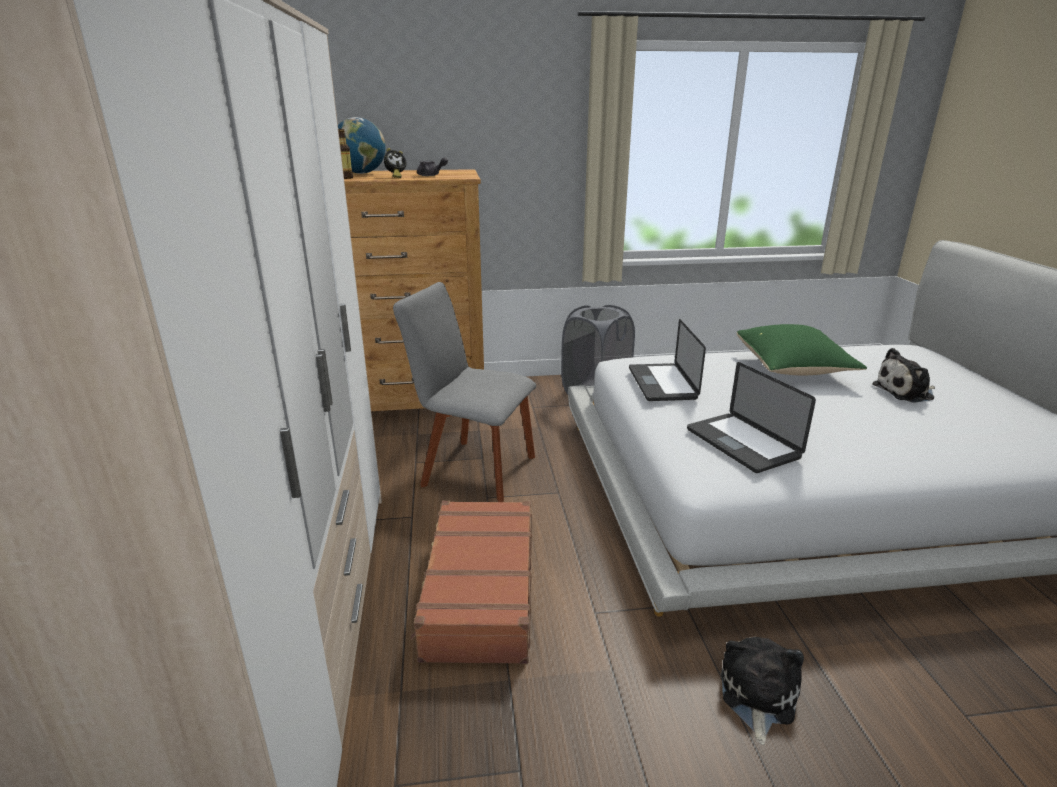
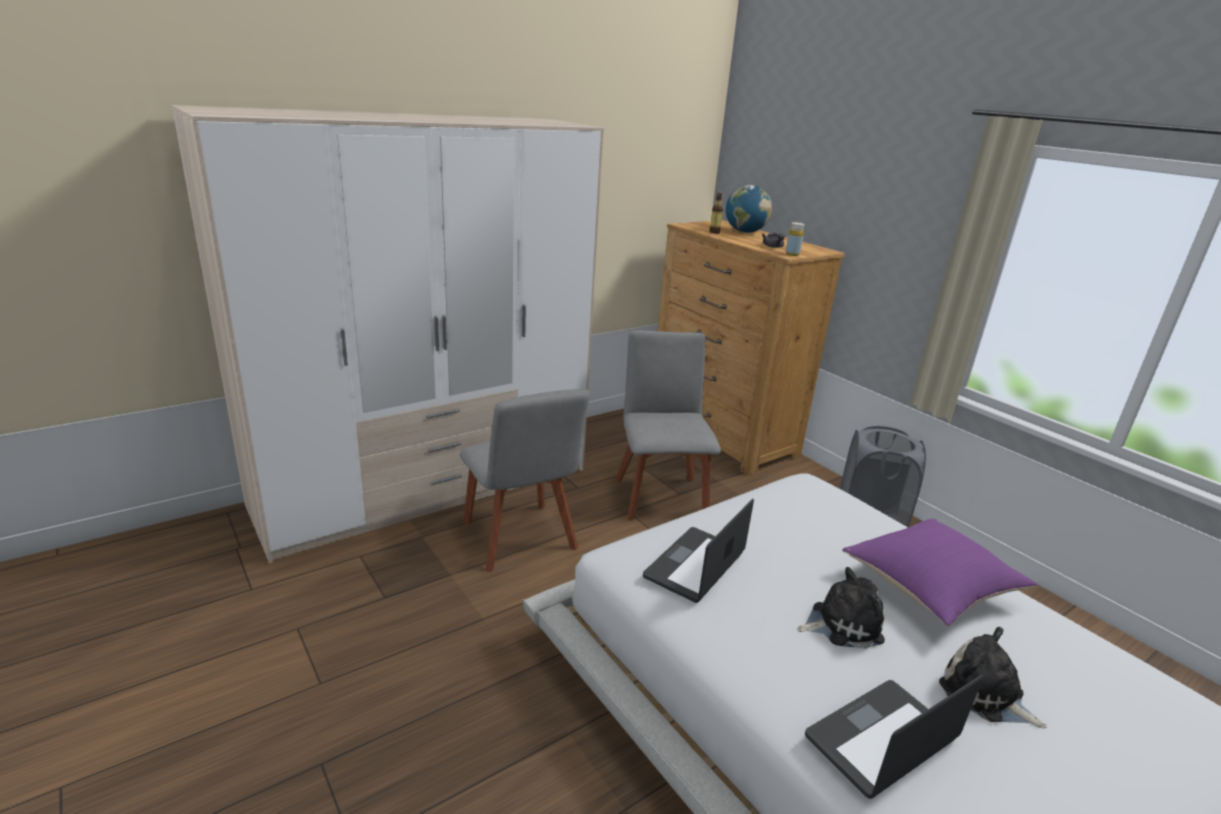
camera: 60 degrees right, 0 degrees up
(395, 177) = (744, 241): alarm clock -> none
(464, 176) = (792, 254): none -> yellow bottle
(479, 592) = (521, 539): brown suitcase -> grey chair
(662, 383) = (776, 506): laptop -> laptop (881, 738)
(757, 696) = (495, 703): plush toy -> plush toy (841, 624)
(793, 369) = (930, 590): green pillow -> purple pillow

